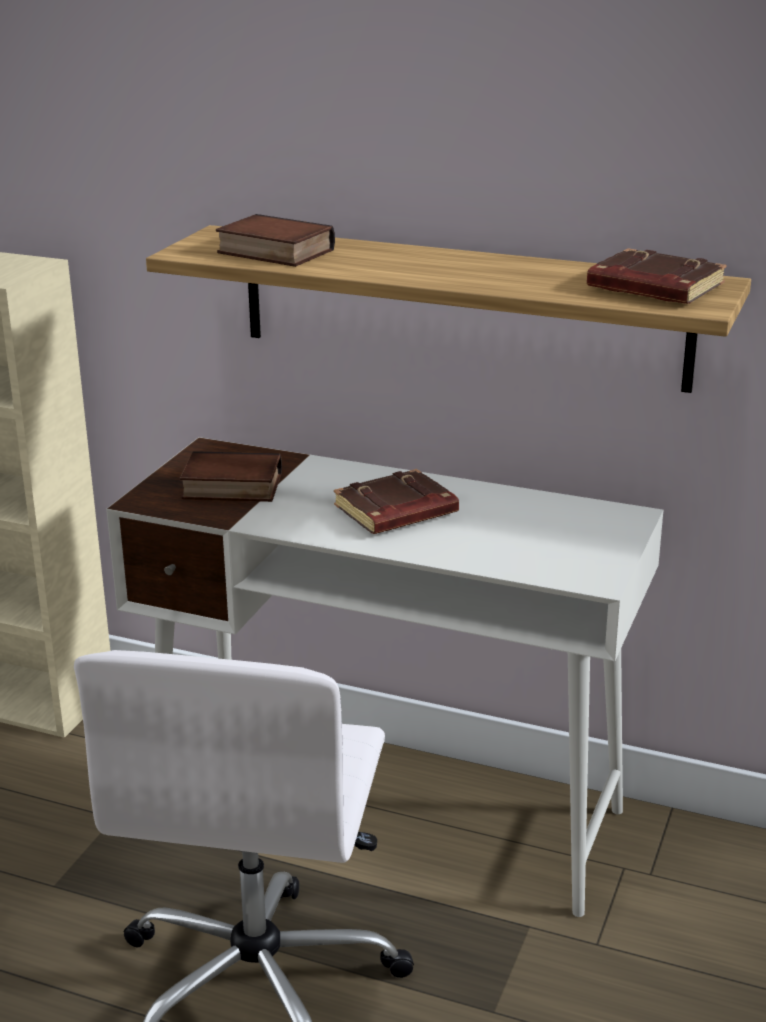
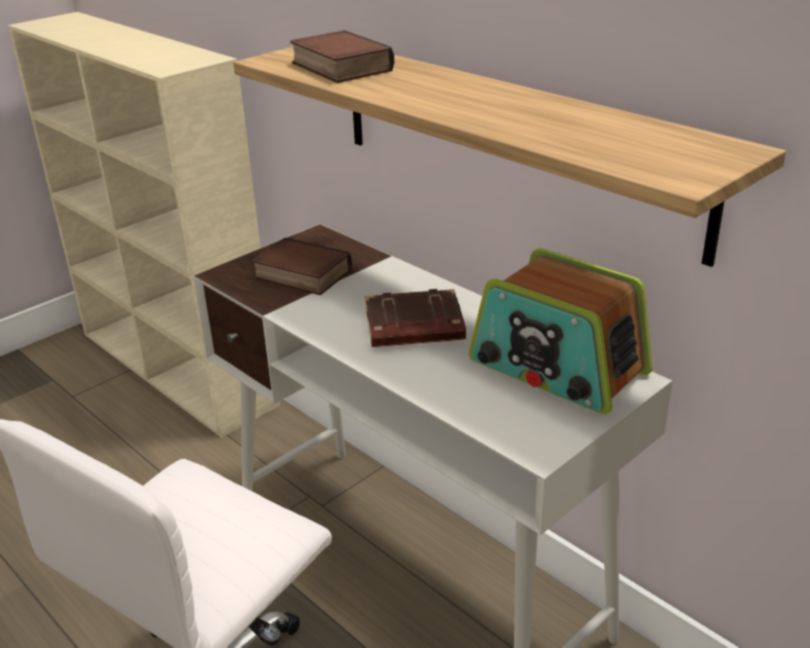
camera: 25 degrees right, 5 degrees up
(559, 519) = (557, 368): none -> radio
(653, 288) = (655, 147): brown book -> none

